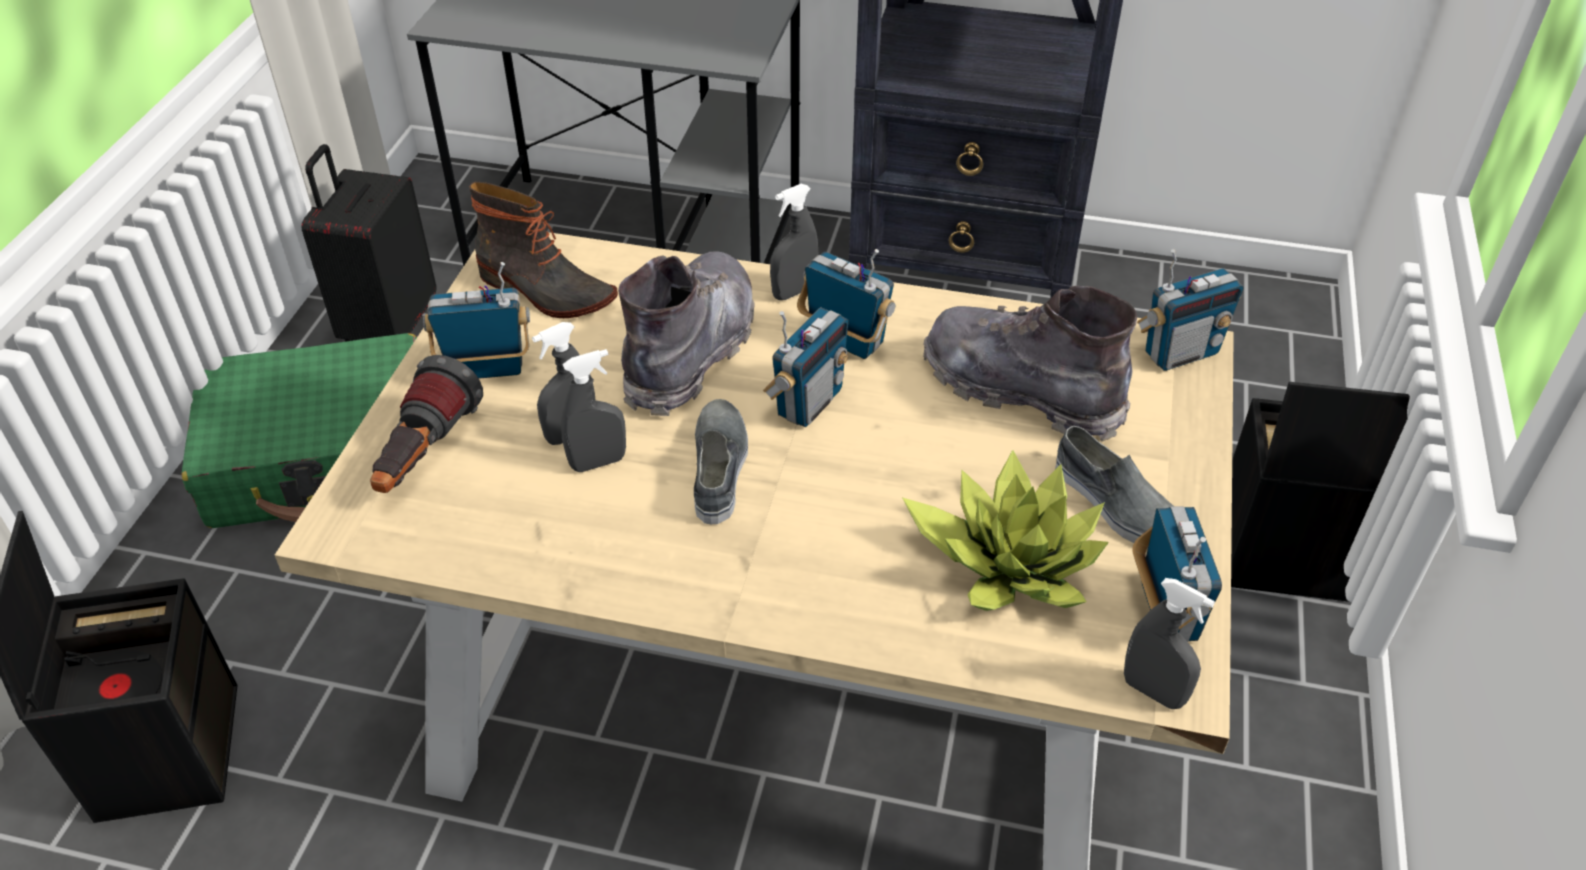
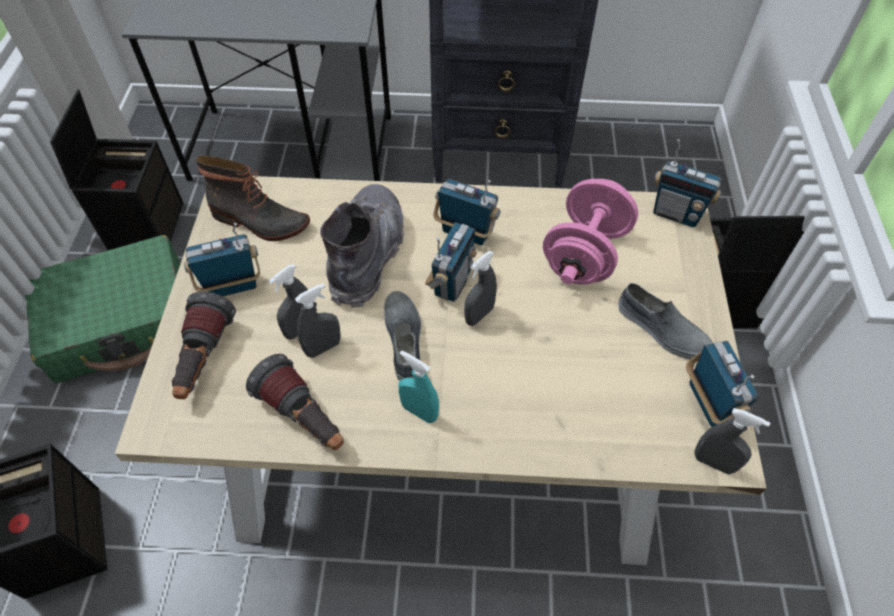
camera: 10 degrees left, 10 degrees up
(389, 326) = (145, 225): black suitcase -> black storage box
(549, 548) = (304, 419): none -> flashlight
(718, 562) = (419, 411): none -> turquoise spray bottle
(794, 292) = (424, 200): grey spray bottle -> grey spray bottle (479, 315)
(1008, 560) = (604, 381): potted plant -> none
(1021, 390) = (584, 254): grey boot -> pink dumbbell
(1180, 353) = (676, 214): radio -> radio turned 60 degrees clockwise

